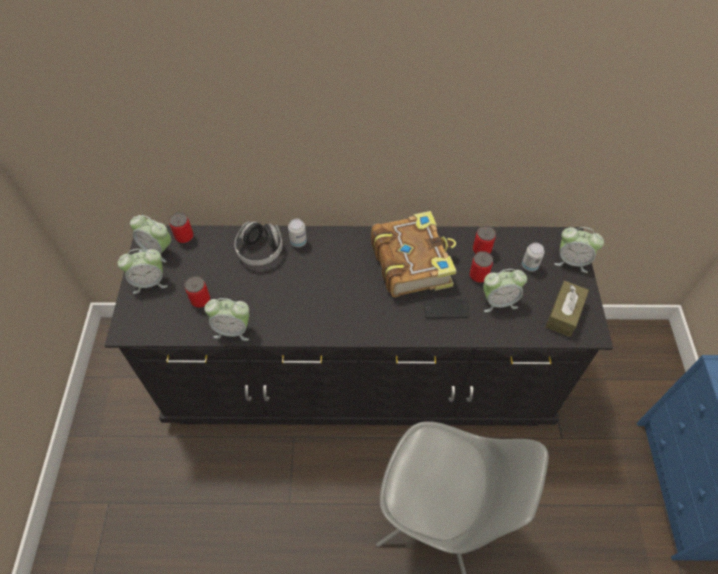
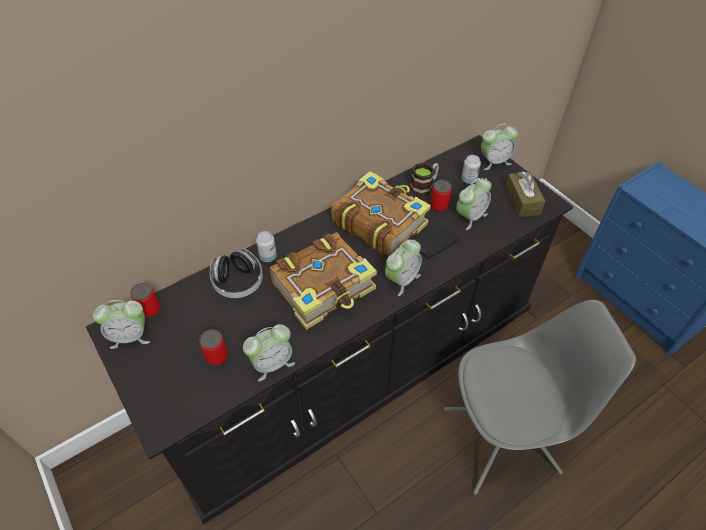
camera: 35 degrees left, 5 degrees down
(150, 282) = (148, 370): alarm clock -> alarm clock (402, 280)
(320, 293) = (324, 288): none -> book
(481, 250) = (424, 186): can -> mug

